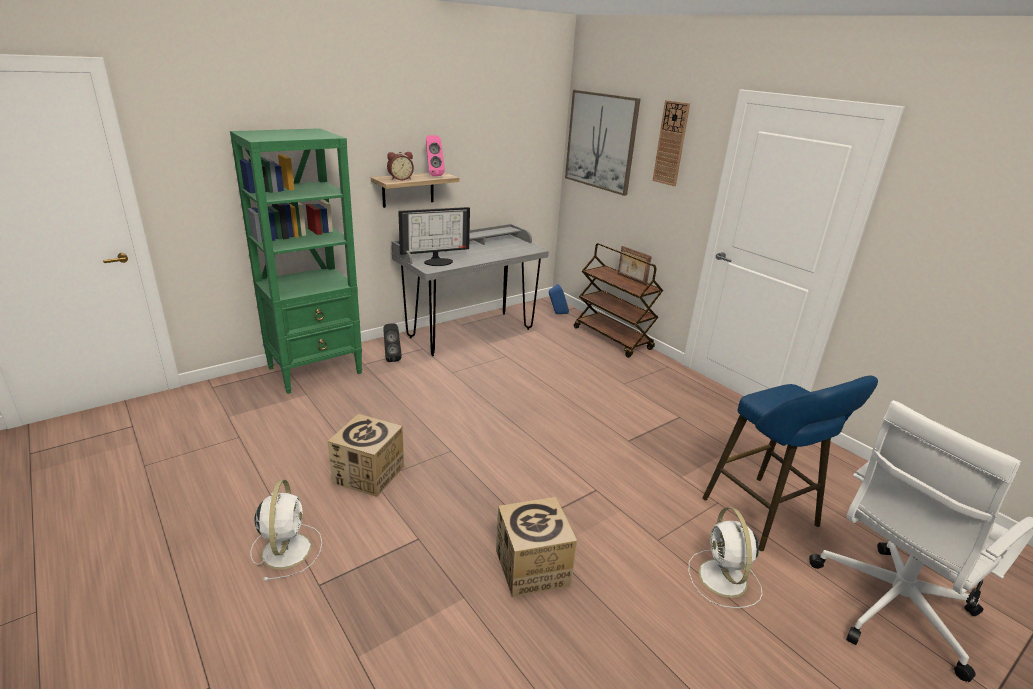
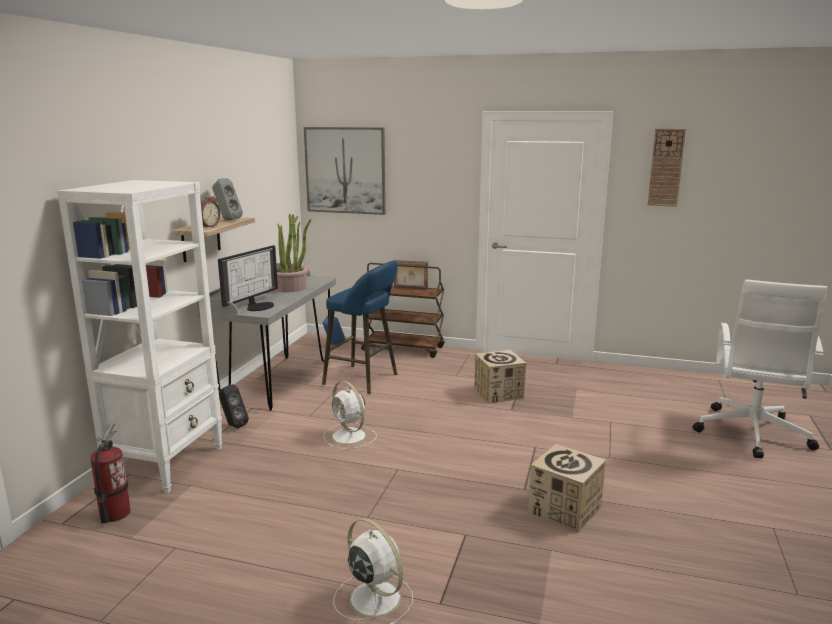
camera: 35 degrees left, 10 degrees down
(242, 394) = (114, 514): none -> fire extinguisher
(316, 370) = (167, 463): green bookcase -> white bookcase
(369, 474) = (357, 515): cardboard box -> cardboard box (498, 393)
(433, 175) = (227, 220): pink speaker -> grey speaker
(493, 250) = (290, 288): none -> potted plant
(671, 143) = (425, 161): wall clock -> wall clock (666, 167)
(723, 580) = (669, 460): white fan -> white fan (350, 437)
(765, 516) = (643, 418): blue stool -> blue stool (364, 380)

